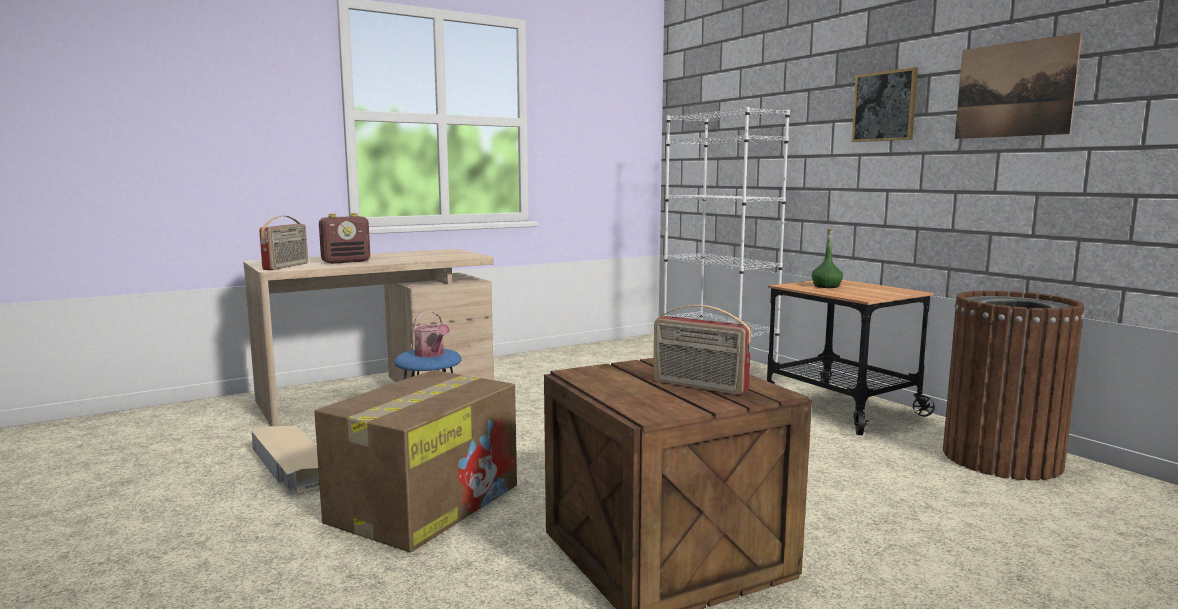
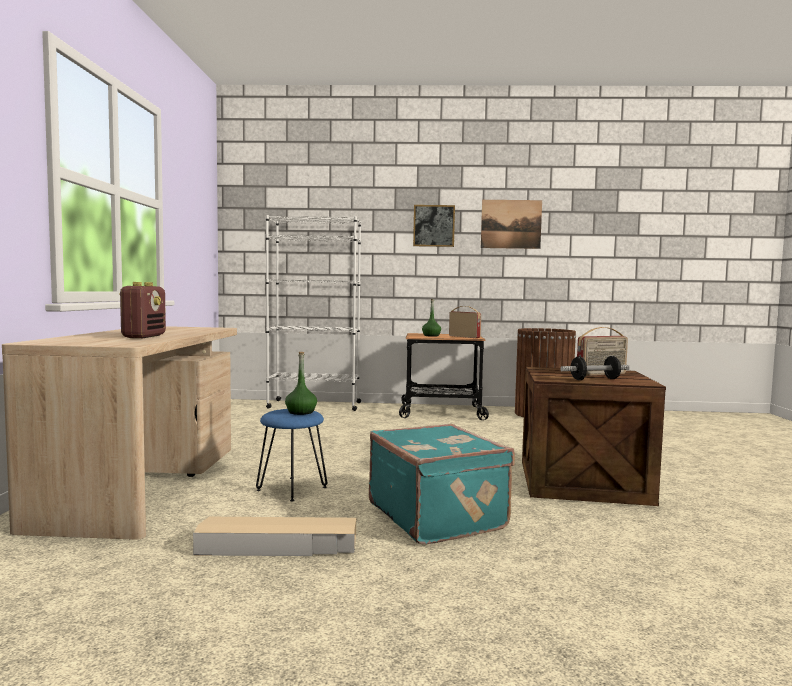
camera: 55 degrees left, 5 degrees down
(287, 266) = (120, 342): radio -> radio (464, 336)
(426, 502) = (438, 516): cardboard box -> turquoise suitcase
(431, 354) = (301, 412): watering can -> green bottle
(629, 389) = (595, 379): none -> dumbbell

